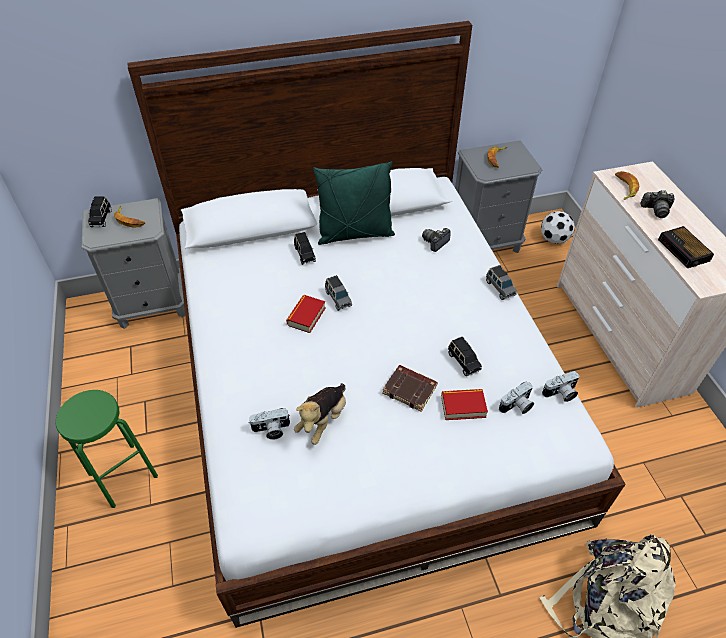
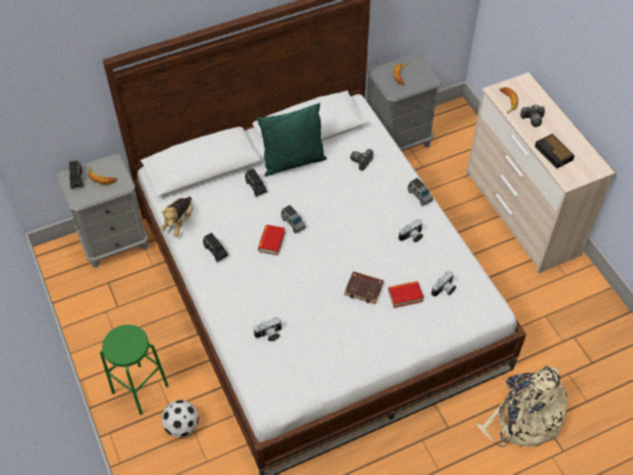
camera: 10 degrees left, 5 degrees up
(323, 420) = (305, 321): plush toy -> plush toy (179, 222)
(463, 362) = (400, 261): black toy car -> black toy car (215, 251)
(554, 239) = (459, 129): football -> football (182, 426)
(560, 393) = (474, 275): camera -> camera (411, 237)

